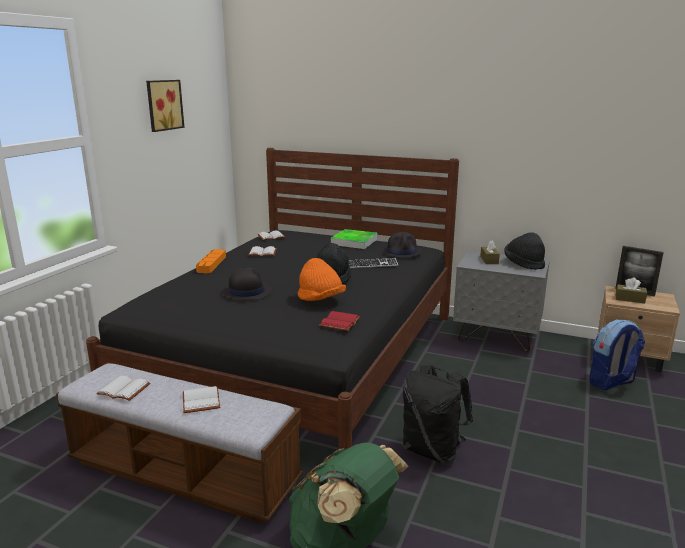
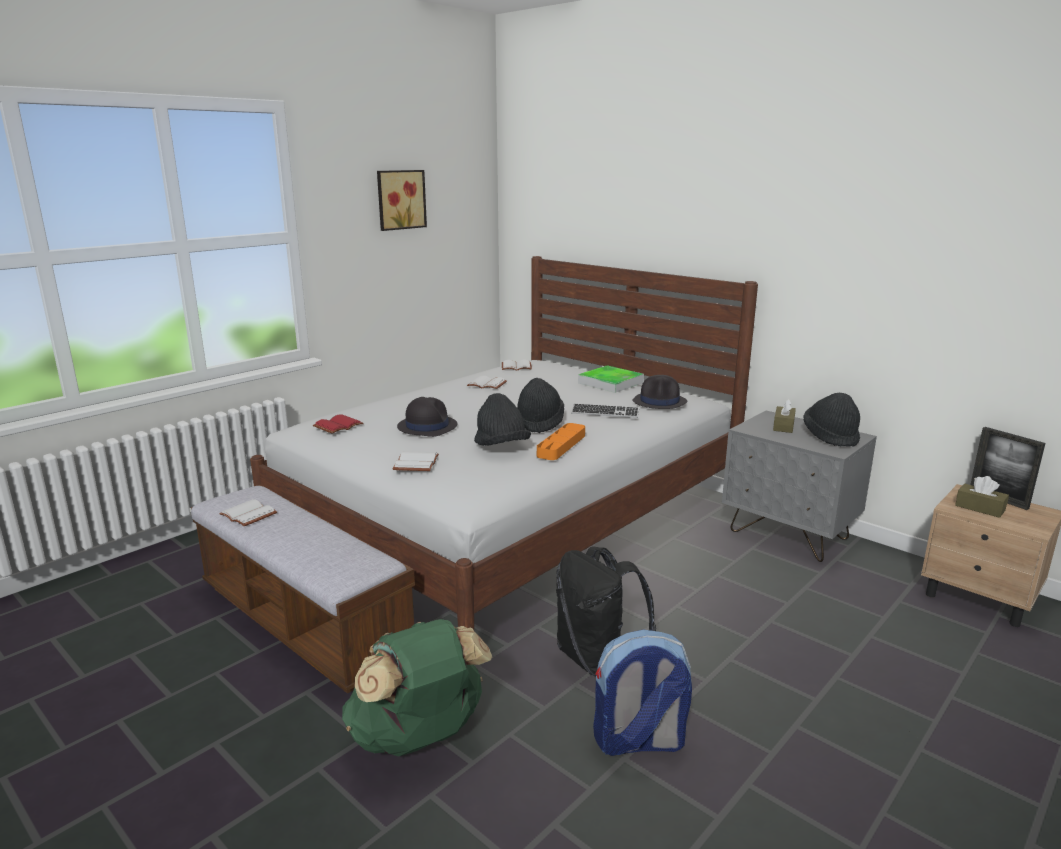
camera: 20 degrees right, 0 degrees up
(199, 401) = (311, 539): white book -> white book (415, 463)
(211, 264) = (419, 390): orange tray -> orange tray (561, 445)
(300, 358) = (511, 520): black bed -> white bed
(321, 300) = (501, 446): orange hat -> black hat
(341, 323) = (500, 476): red book -> red book (338, 426)
(611, 382) = (921, 626): backpack -> backpack (638, 742)

